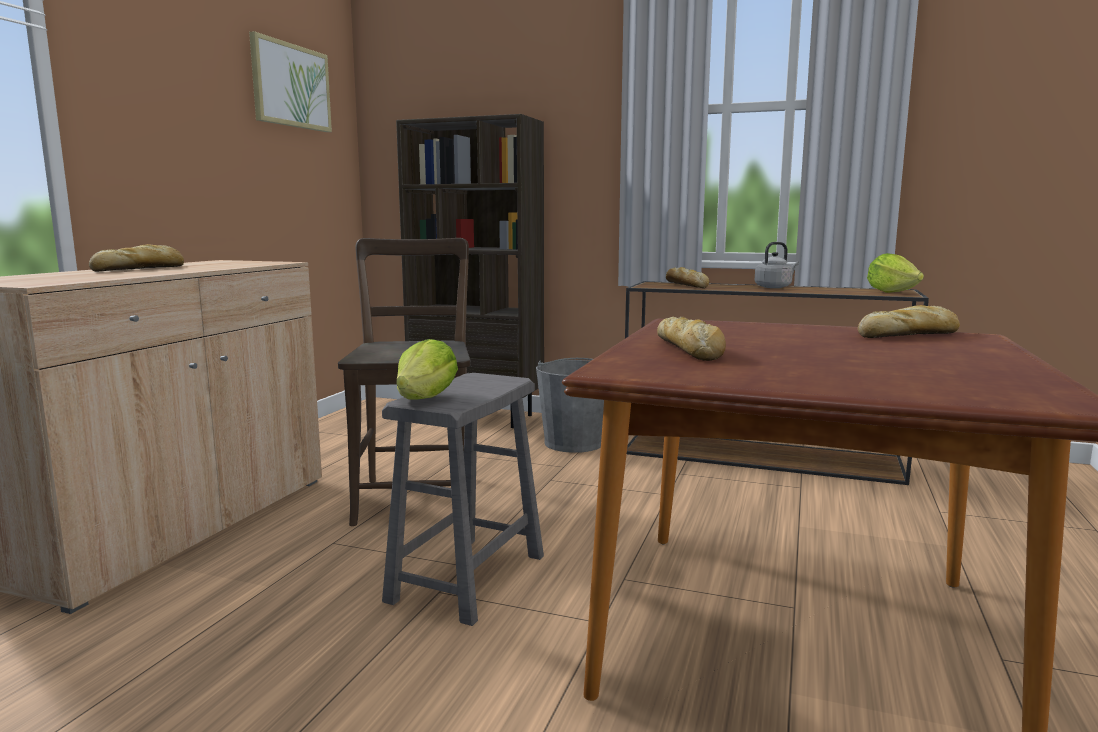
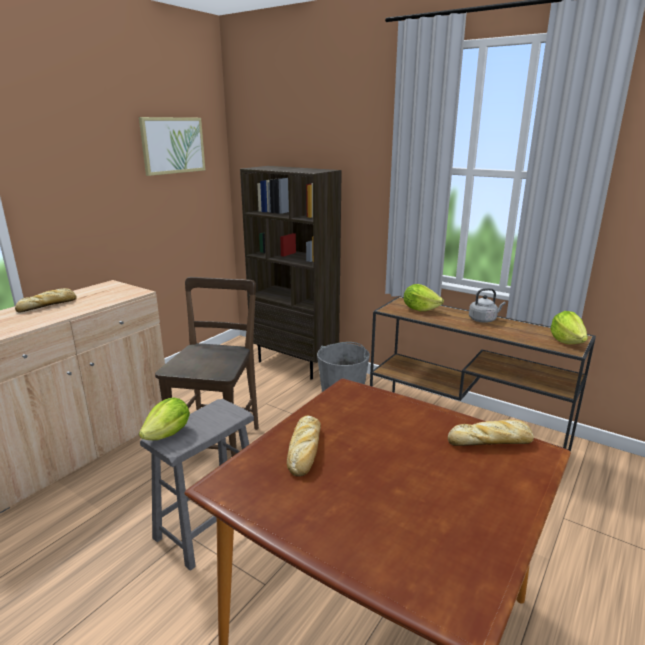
camera: 15 degrees right, 10 degrees up
(685, 285) = (420, 309): bread -> lettuce

